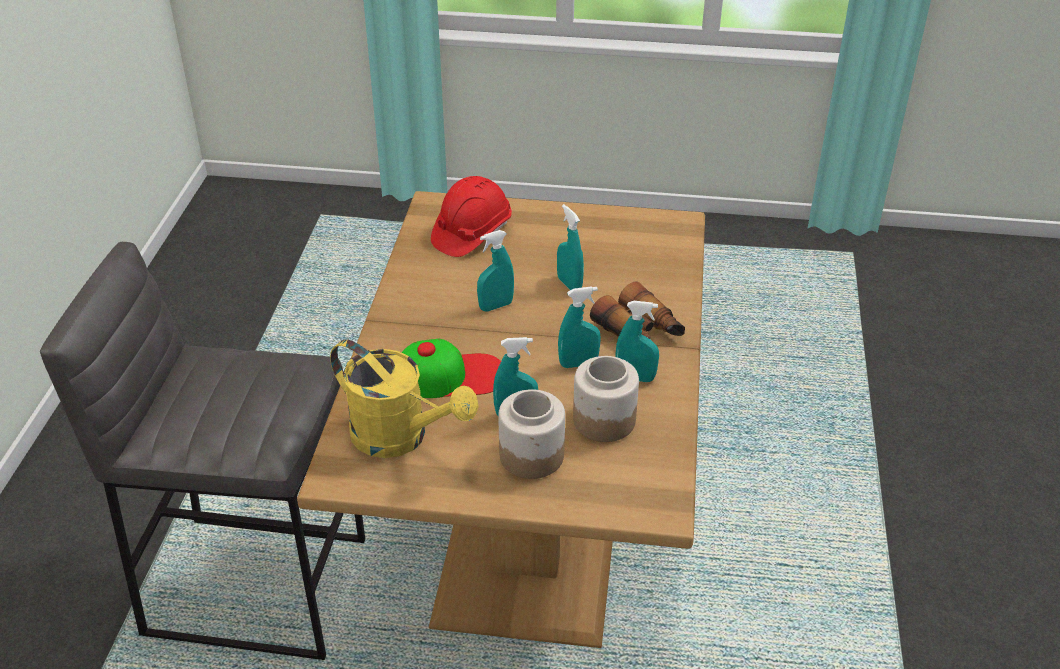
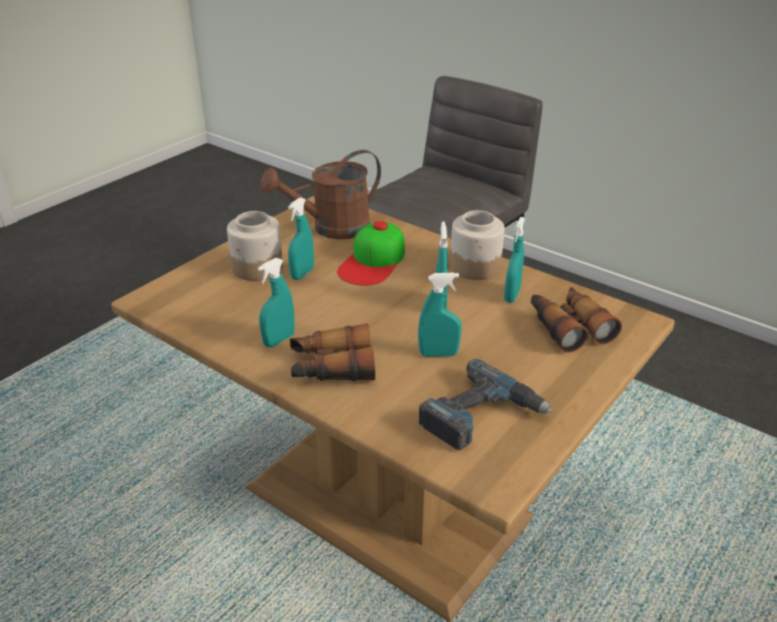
camera: 120 degrees right, 5 degrees down
(401, 437) = (331, 229): yellow watering can -> brown watering can
(471, 233) = (568, 327): red hard hat -> binoculars
(578, 364) = (326, 319): turquoise spray bottle -> turquoise spray bottle (512, 295)
(603, 420) = (253, 307): jar -> jar (475, 267)
(623, 244) = (481, 417): none -> power drill

